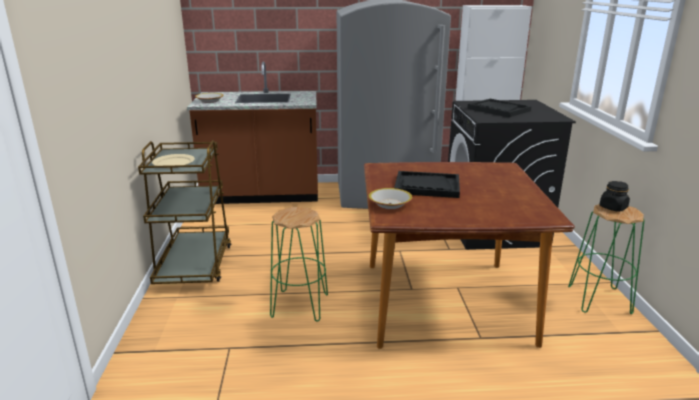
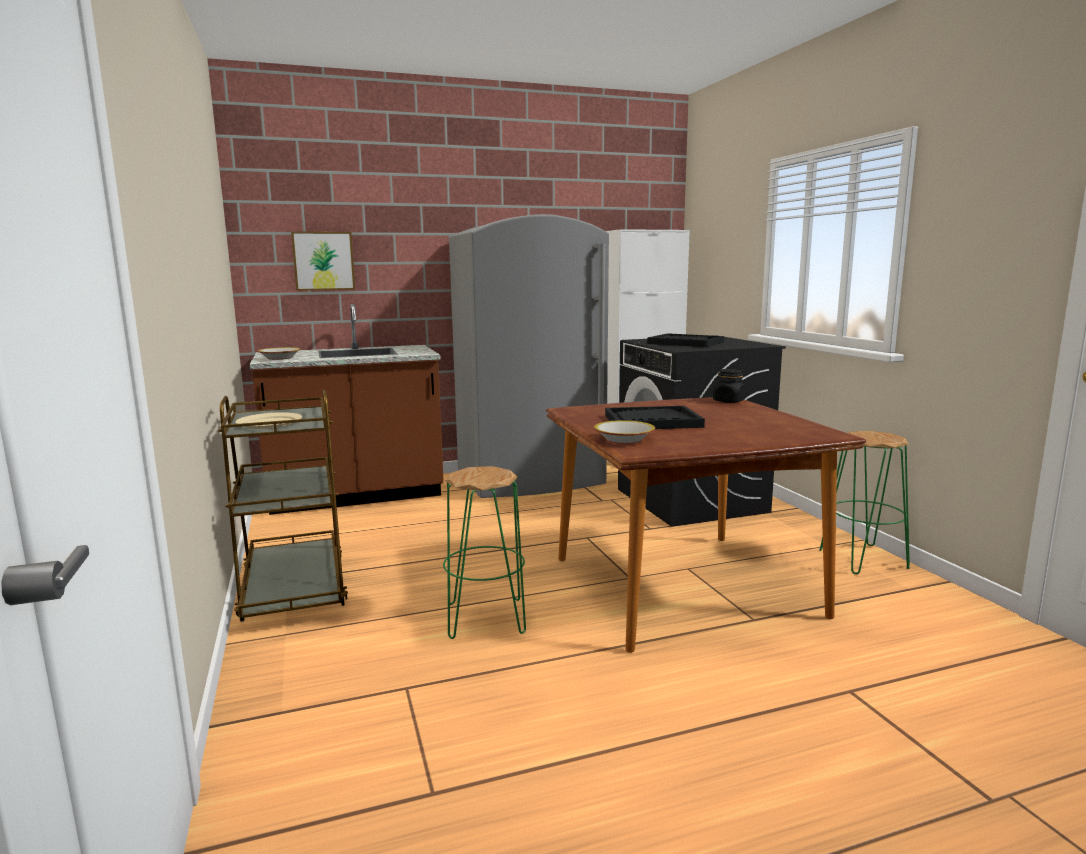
camera: 15 degrees left, 10 degrees down
(246, 28) = (323, 261): none -> picture
(613, 208) = (867, 434): black jar -> black jar (728, 401)

